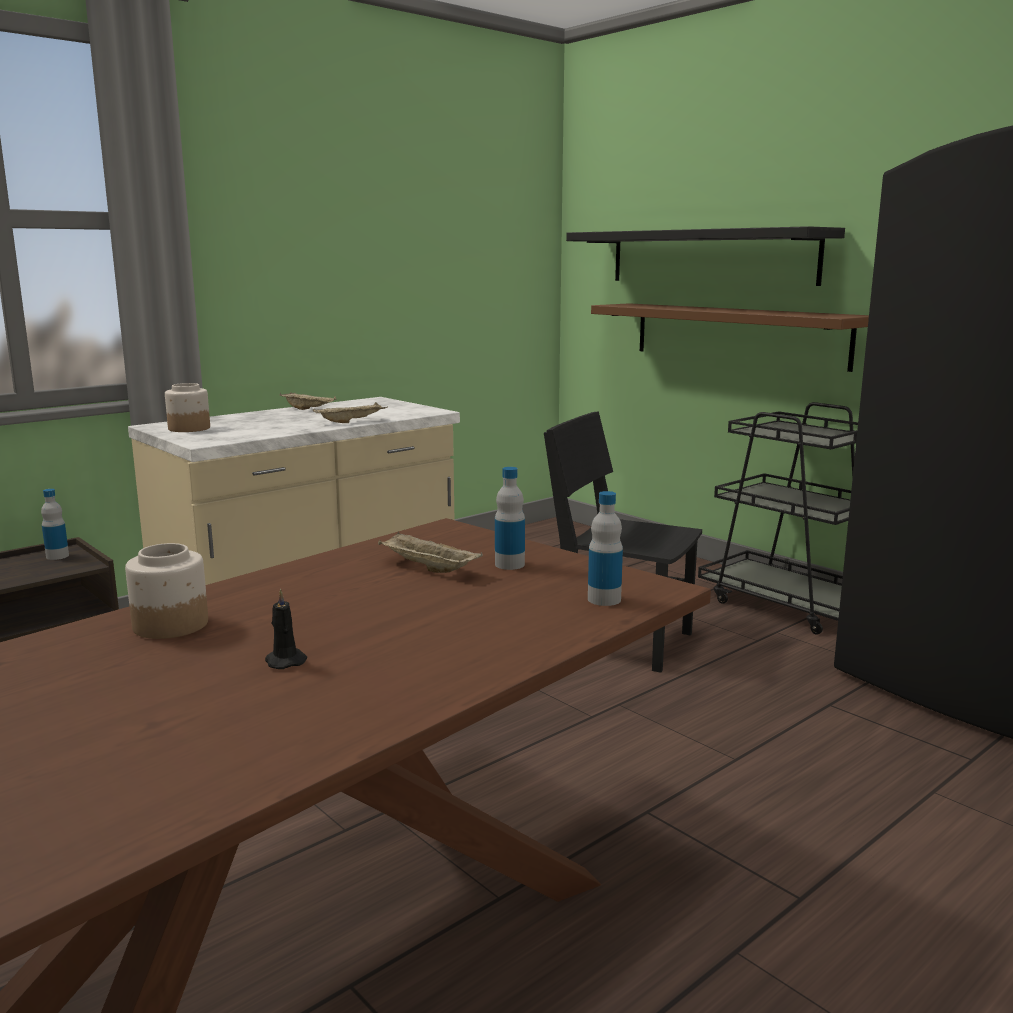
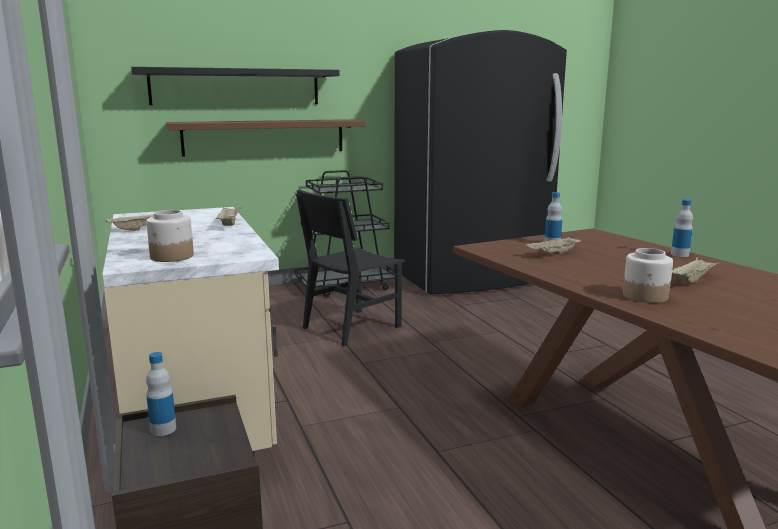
camera: 70 degrees left, 0 degrees up
(284, 661) = (693, 280): black candle -> beige tray
(604, 599) = (607, 238): bottle -> bottle (680, 255)

